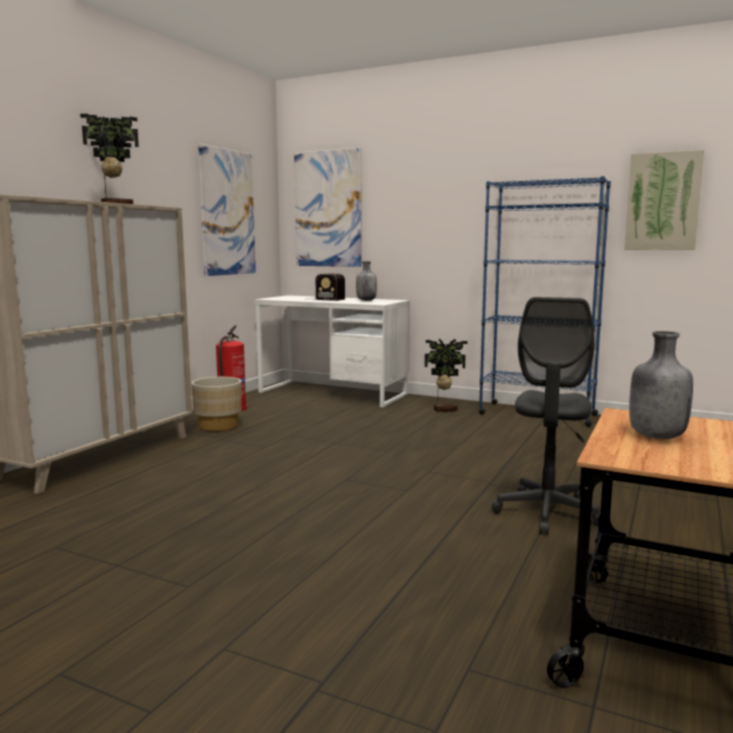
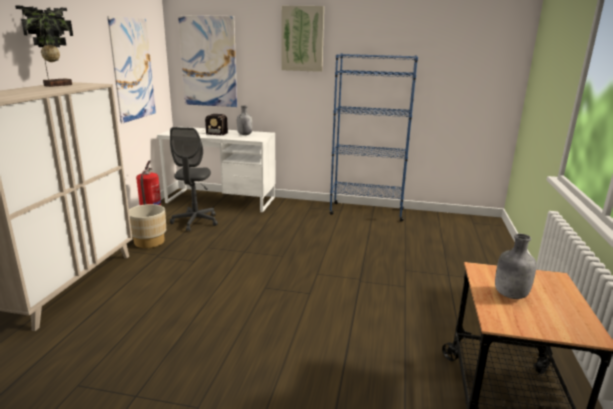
camera: 15 degrees left, 10 degrees up
(444, 409) = (305, 211): potted plant -> none
(546, 513) = (403, 303): grey office chair -> grey office chair (195, 222)
(663, 201) = (449, 71): picture -> picture (302, 39)

